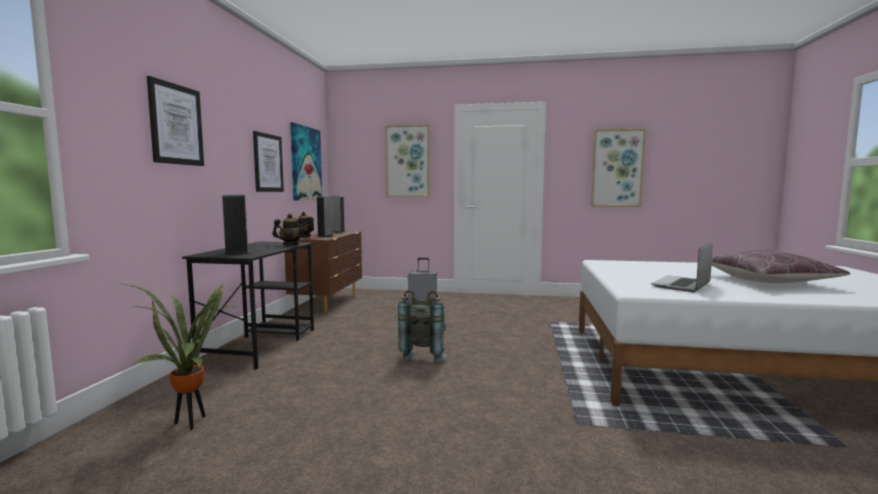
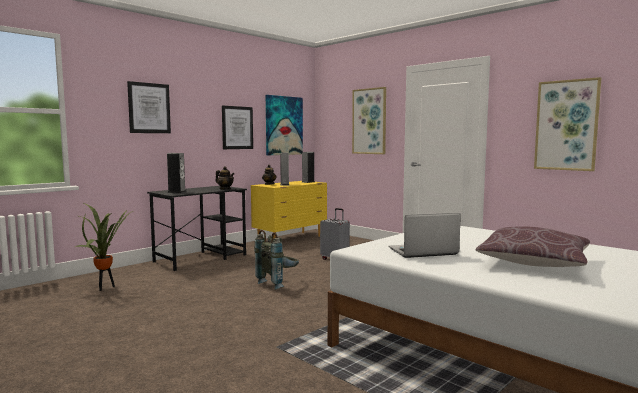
camera: 35 degrees right, 0 degrees up
(328, 302) = (291, 239): brown dresser -> yellow dresser

